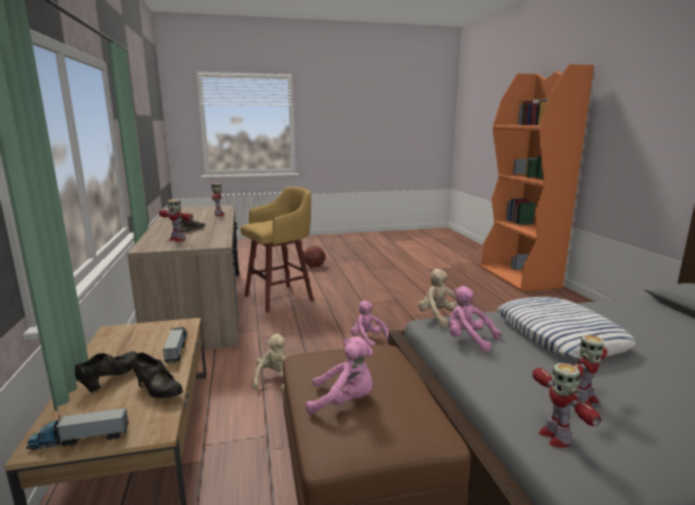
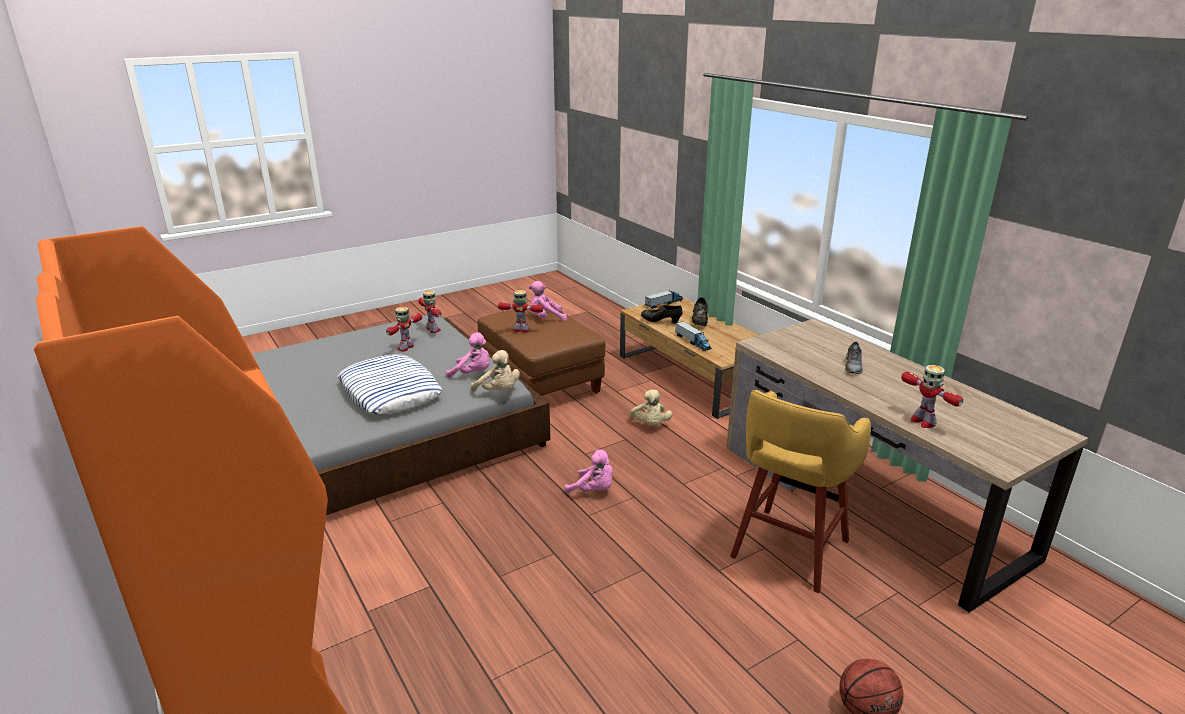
camera: 160 degrees right, 10 degrees up
(177, 239) = (819, 344): toy robot -> toy robot (522, 330)

